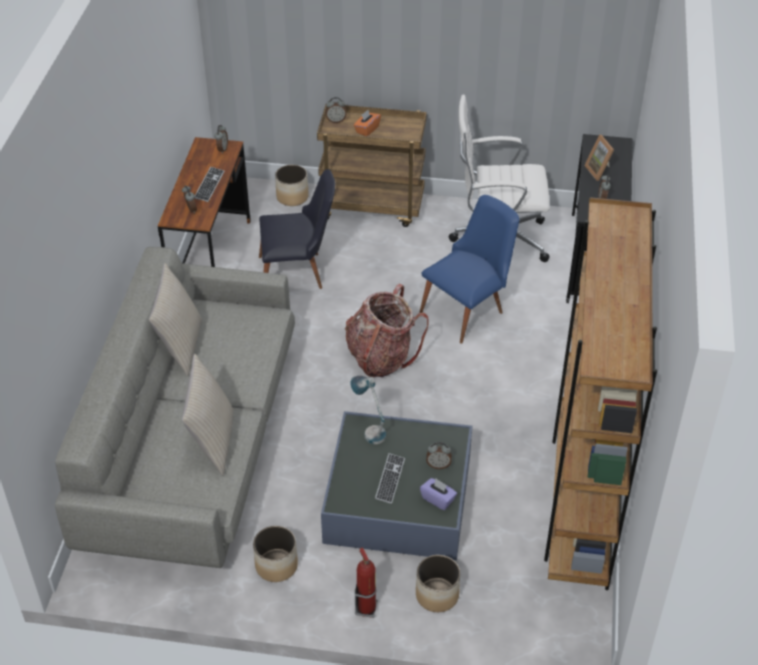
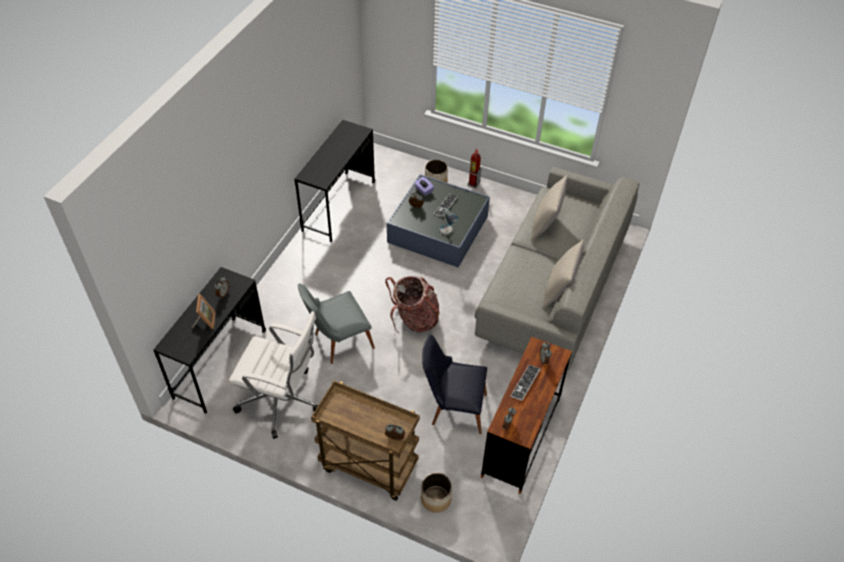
camera: 165 degrees left, 5 degrees up
(276, 566) = (515, 212): planter -> none
(367, 129) = (371, 419): orange tissue box -> none
(468, 310) = (338, 342): blue chair -> grey chair
(580, 503) = (339, 206): brown bookcase -> black desk

